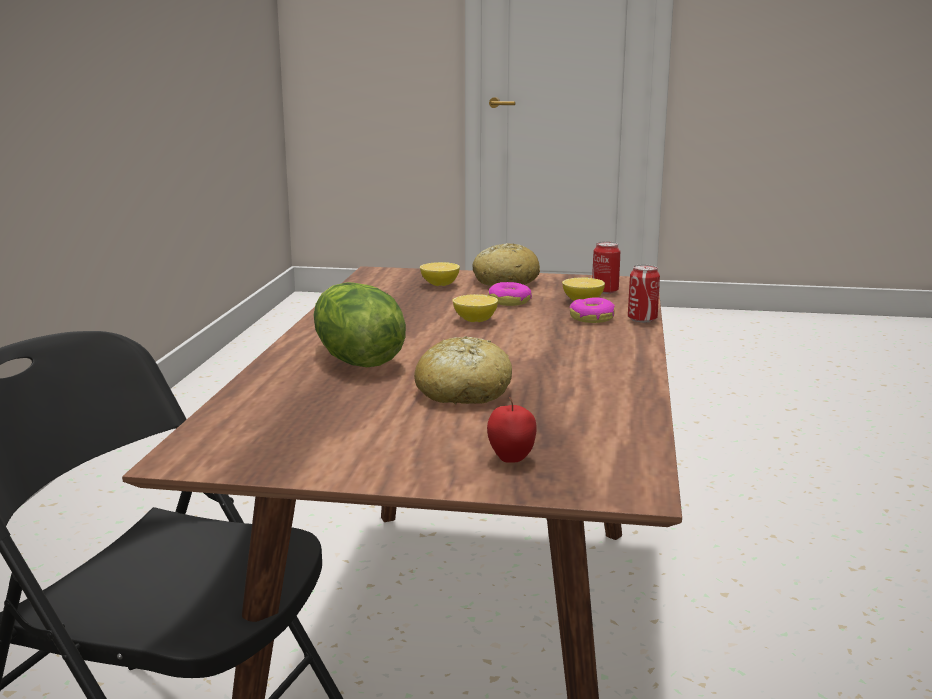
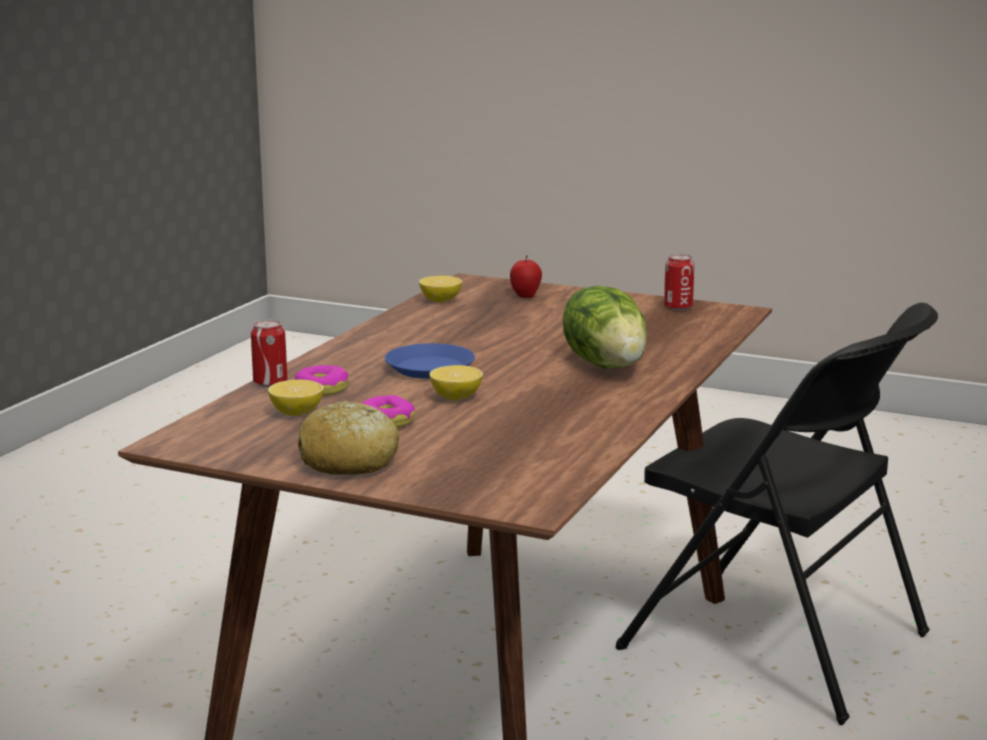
camera: 165 degrees left, 0 degrees up
(440, 285) = (451, 463): lemon -> lemon (440, 301)
(463, 392) = (526, 332): bread -> none
(524, 342) = (430, 368): none -> blue plate
(605, 291) = (240, 428): can -> can (678, 307)

